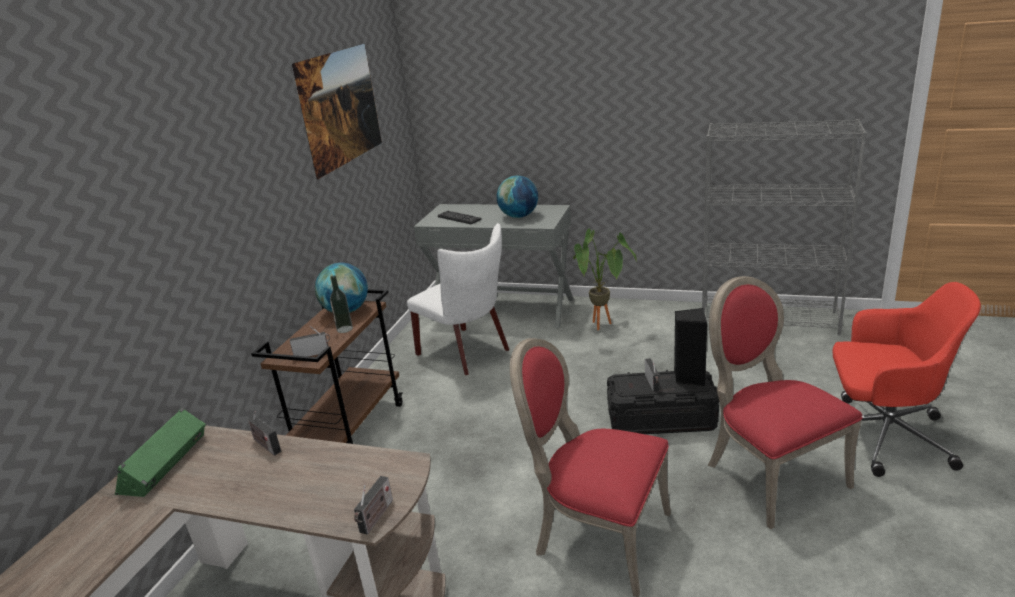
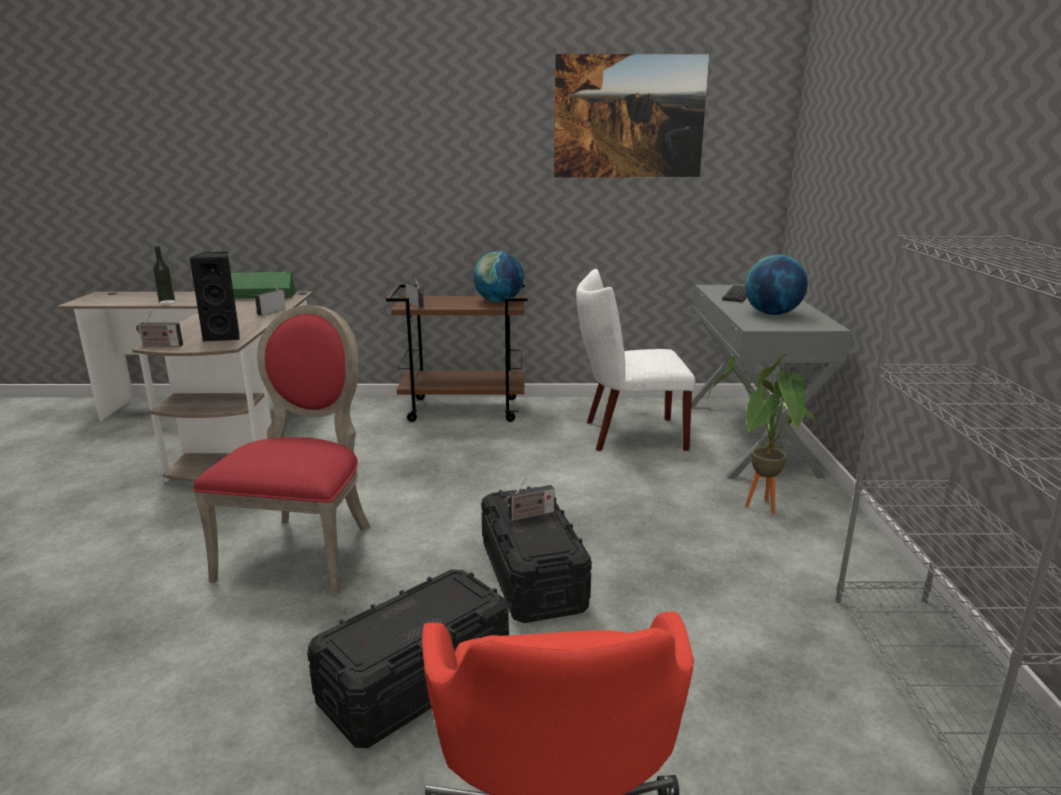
camera: 70 degrees right, 5 degrees down
(344, 329) = (462, 306): bottle -> bottle (167, 302)
(468, 353) = (628, 435): white chair -> white chair turned 60 degrees clockwise
(689, 377) = (552, 540): black speaker -> black speaker (224, 336)
(769, 474) = (417, 680): red chair -> black storage box

